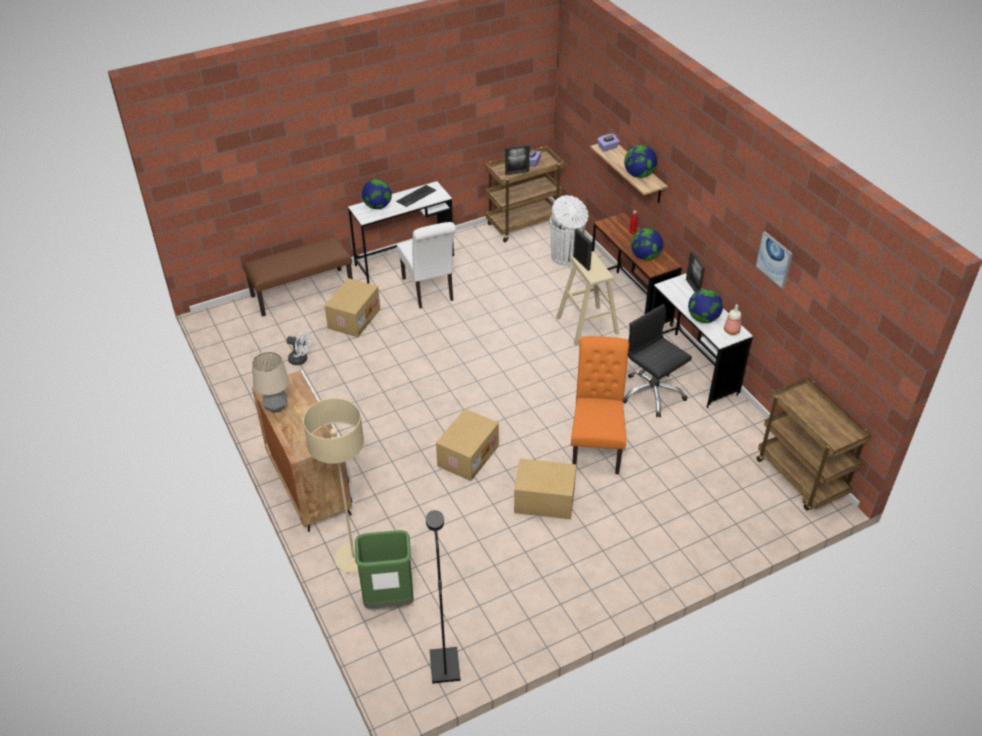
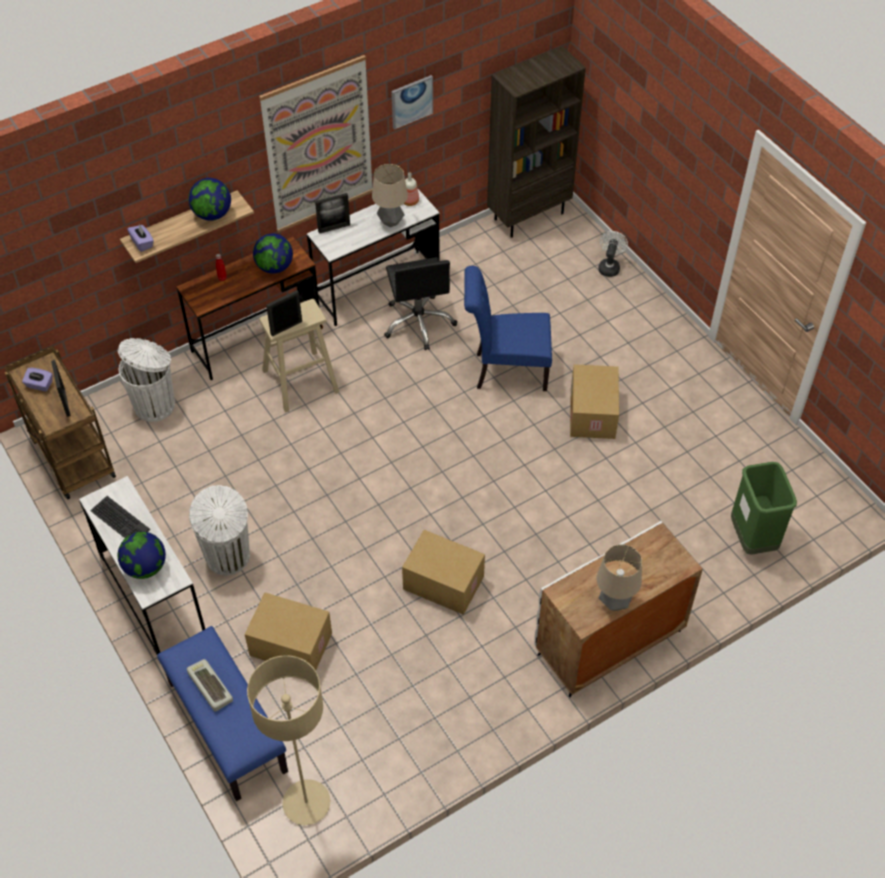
camera: 95 degrees left, 10 degrees up
(301, 360) = (383, 698): white fan -> white fan (609, 266)
(302, 291) = (226, 727): brown bench -> blue bench
(303, 252) = (208, 687): none -> keyboard
(353, 558) = (707, 579): beige floor lamp -> beige floor lamp (306, 803)
(429, 291) = (228, 558): white chair -> white trash can
(443, 666) = (815, 483): black floor lamp -> none
(467, 455) = (537, 487): cardboard box -> cardboard box (442, 583)
(596, 445) = (505, 371): orange chair -> blue chair
(652, 393) = (419, 322): black office chair -> black office chair turned 60 degrees counterclockwise
(703, 318) = (390, 222): globe -> table lamp
(714, 215) = (318, 146): none -> picture
(802, 478) = (528, 215): brown cart -> brown bookcase

